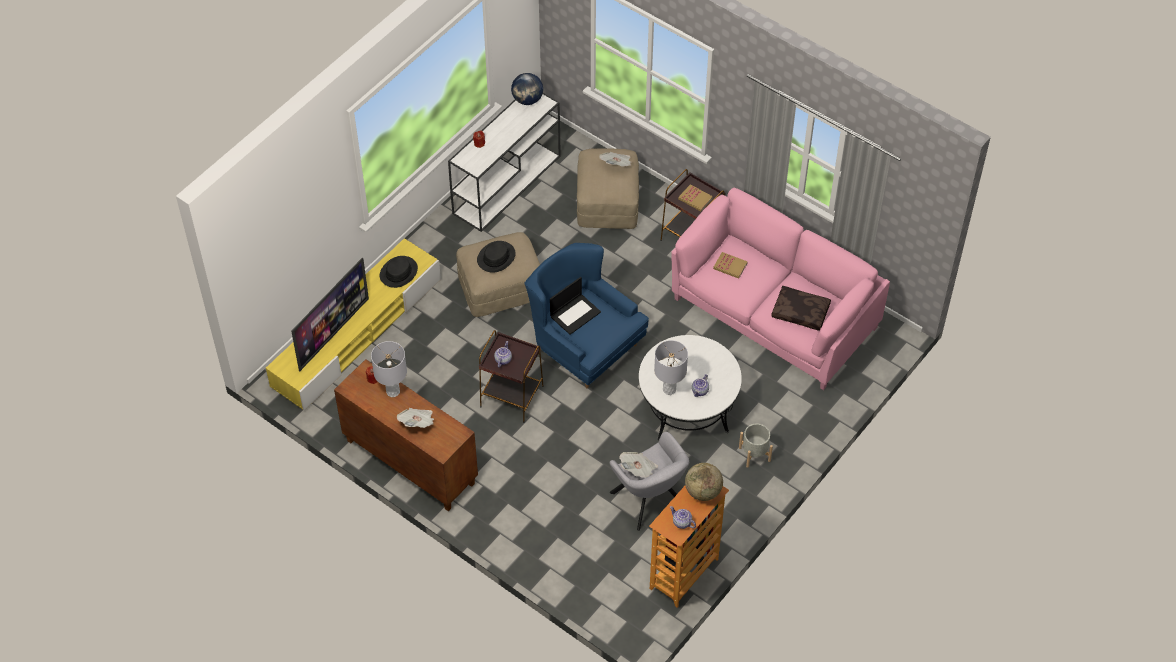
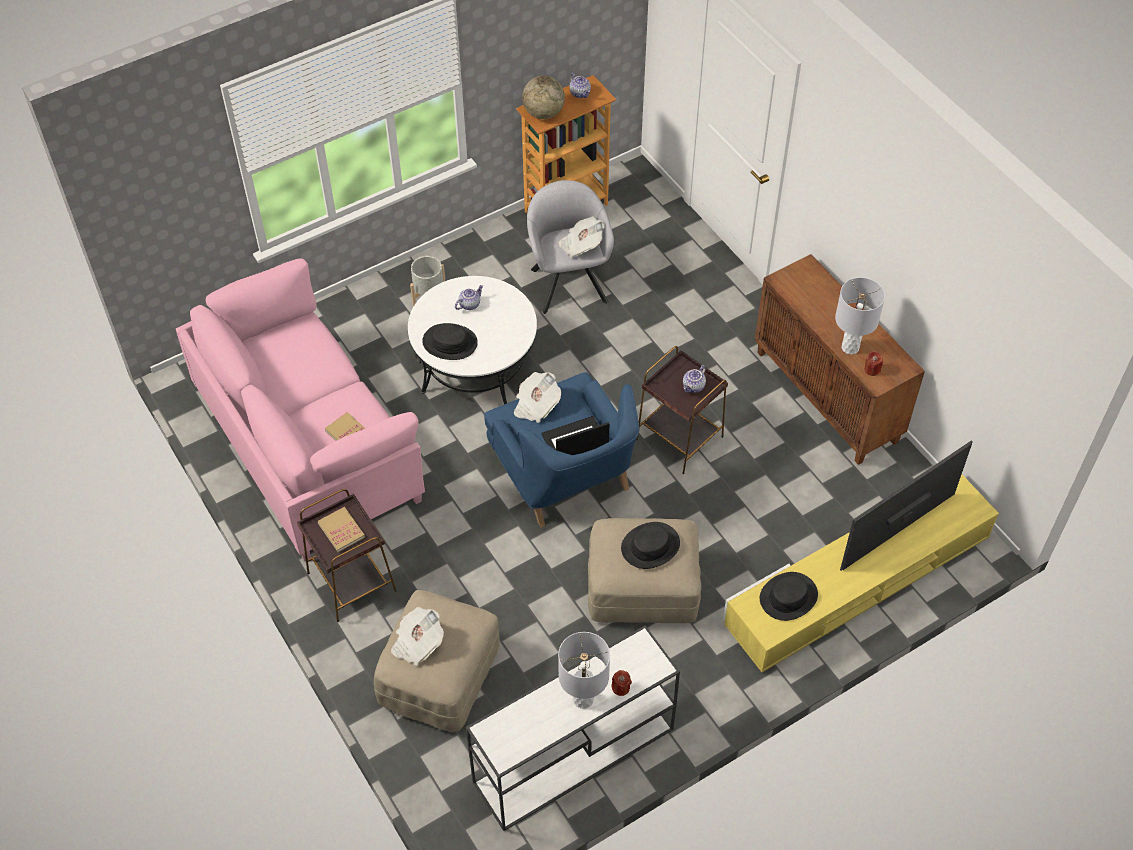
camera: 160 degrees left, 0 degrees up
(417, 423) = (828, 304): newspaper -> newspaper (536, 405)
(527, 100) = (513, 748): globe -> none
(669, 389) = (504, 316): grey table lamp -> grey table lamp (583, 699)
(698, 356) = (450, 343): none -> black hat
(801, 312) = (298, 353): brown pillow -> none

